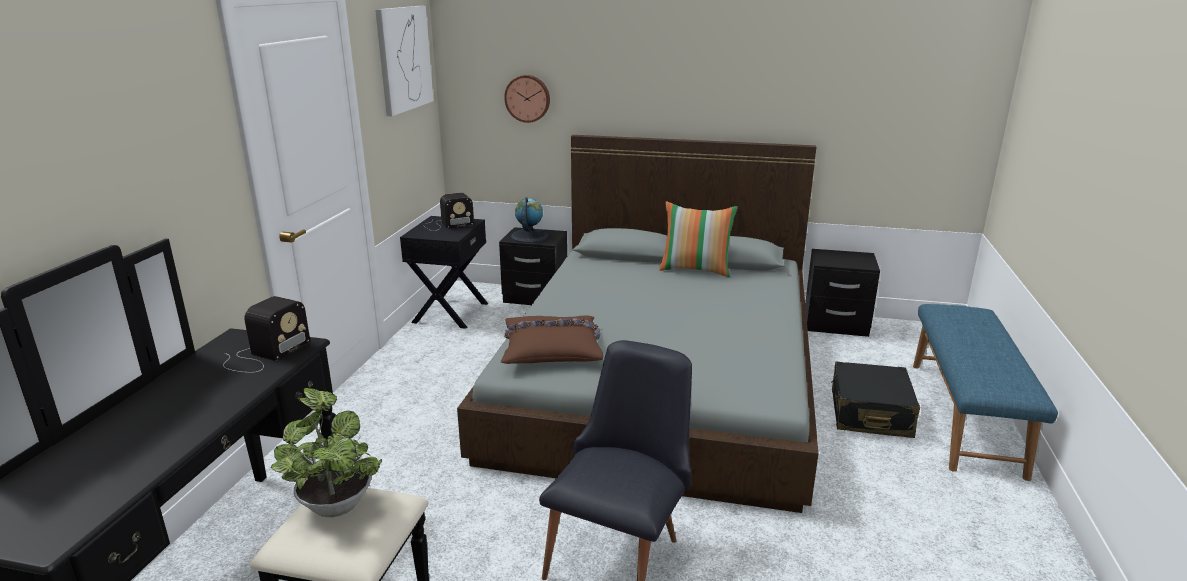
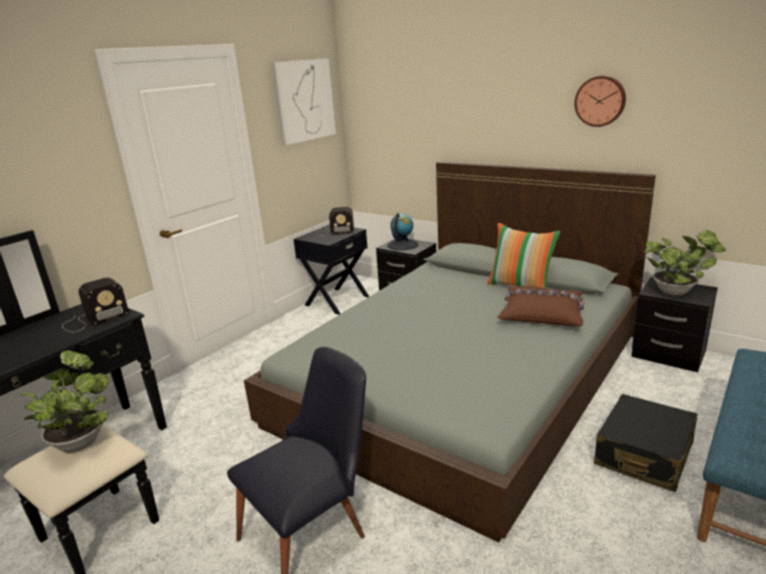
camera: 25 degrees right, 0 degrees up
(528, 98) = (406, 131): wall clock -> wall clock (600, 101)
(552, 349) = (337, 343): brown pillow -> brown pillow (542, 314)
(844, 260) = (676, 292): none -> potted plant

